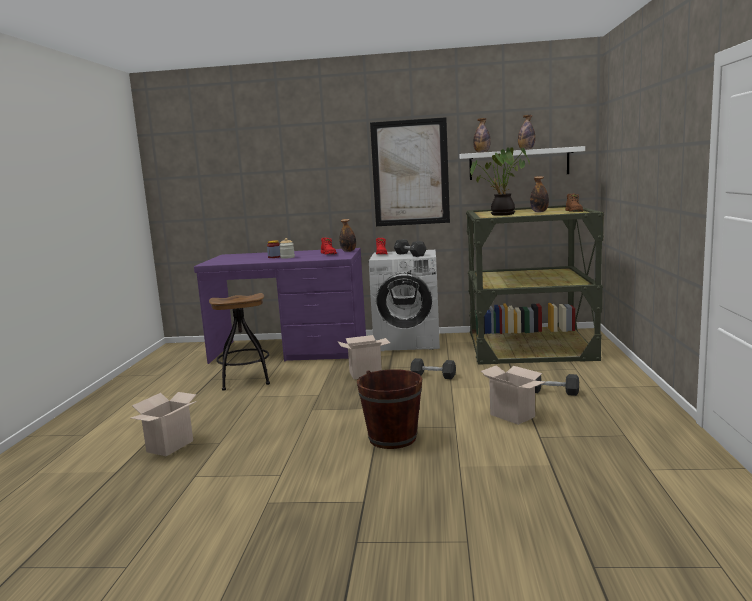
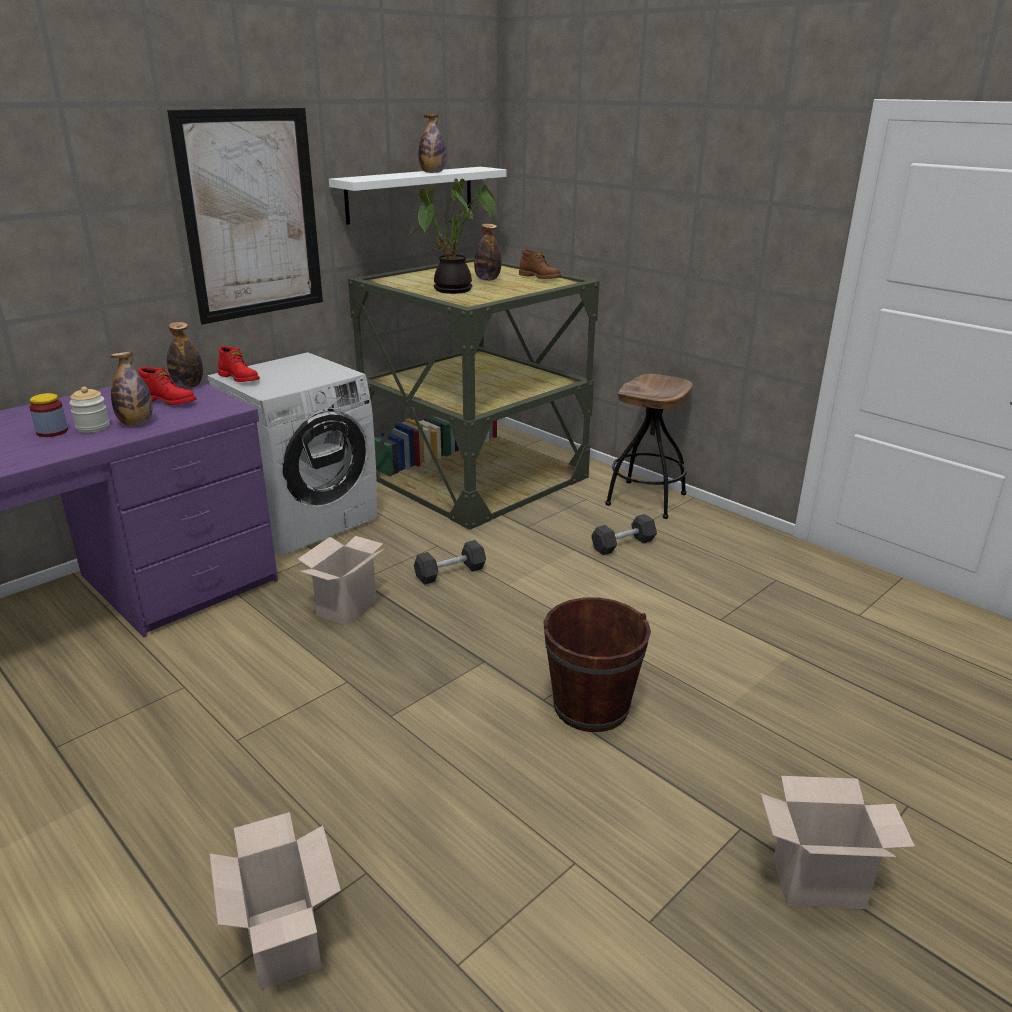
camera: 50 degrees left, 15 degrees up
(245, 380) = (142, 713): brown stool -> brown stool (646, 499)
(410, 254) = (302, 373): black dumbbell -> none
(482, 152) = (373, 177): bottle -> bottle (136, 423)
(514, 416) = (648, 599): cardboard box -> cardboard box (820, 881)

